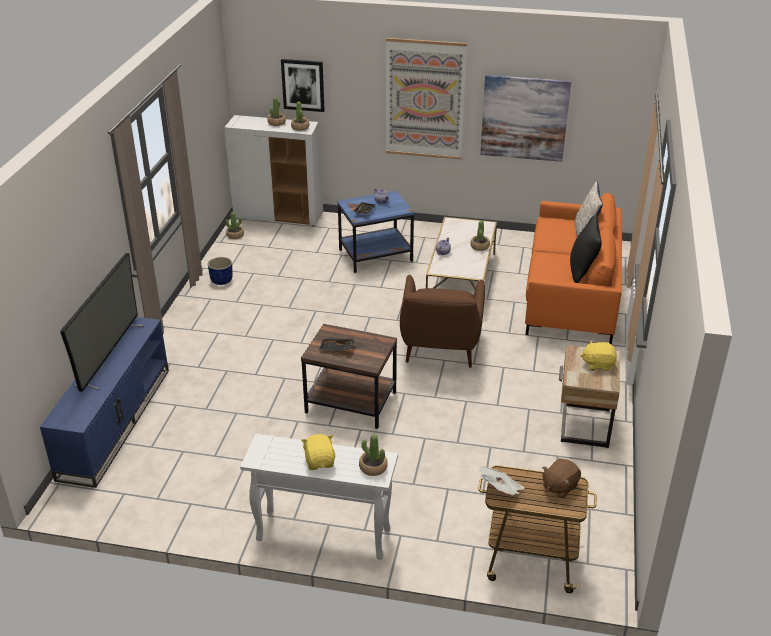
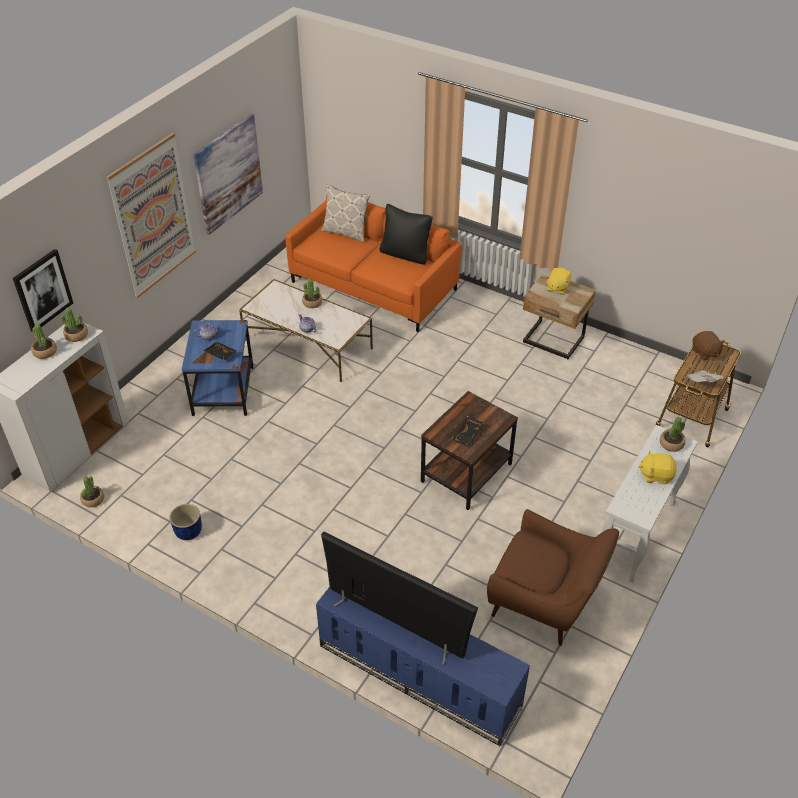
camera: 70 degrees left, 10 degrees up
(440, 349) = (413, 391): brown armchair -> brown armchair (545, 603)

